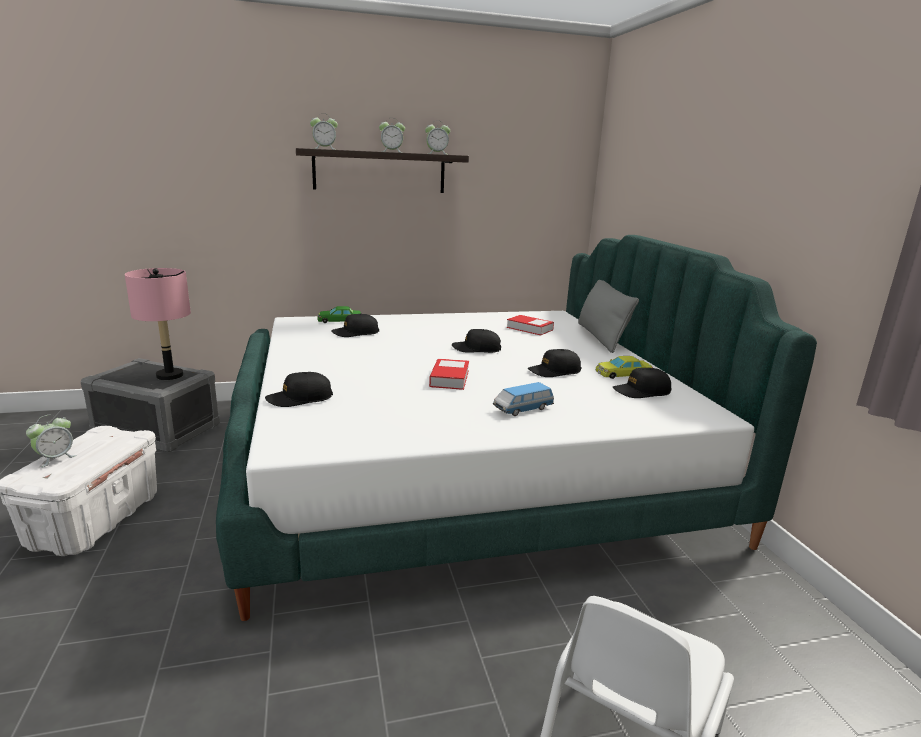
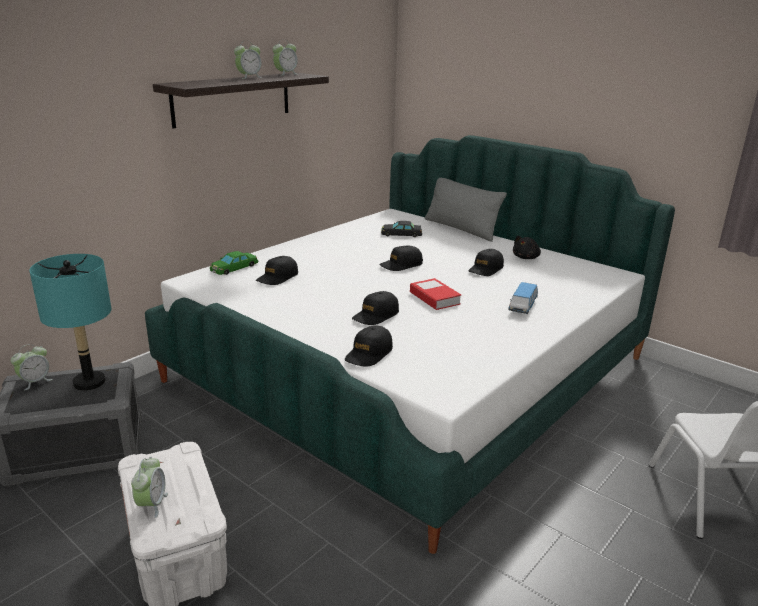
camera: 35 degrees left, 5 degrees up
(170, 375) = (89, 382): pink table lamp -> turquoise table lamp
(324, 149) = (191, 83): alarm clock -> alarm clock (35, 382)
(529, 329) = (401, 234): book -> black toy car
(623, 373) = (526, 258): yellow toy car -> black plush toy
(641, 392) = (559, 269): black cap -> black cap (376, 315)

